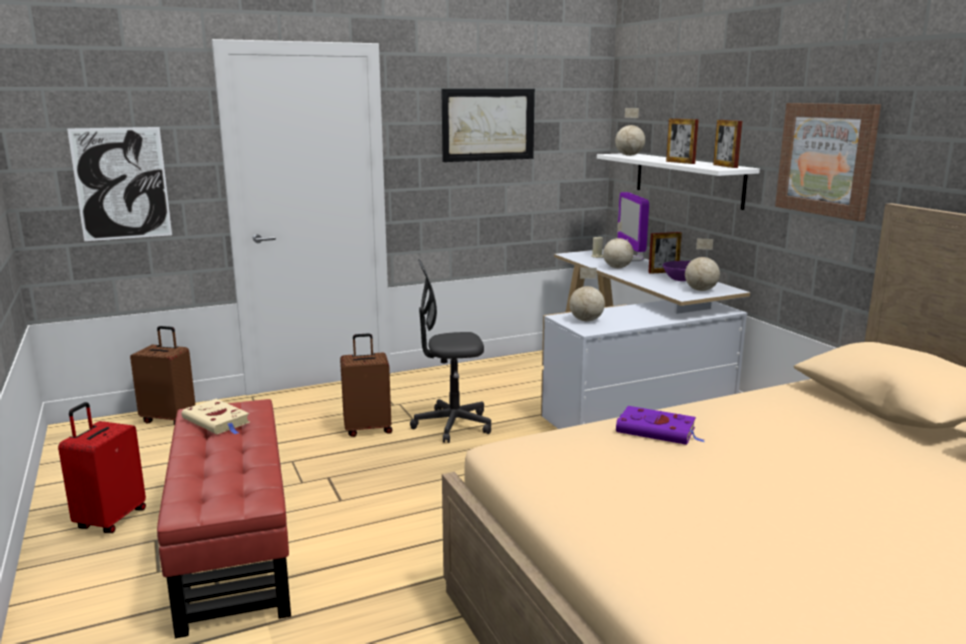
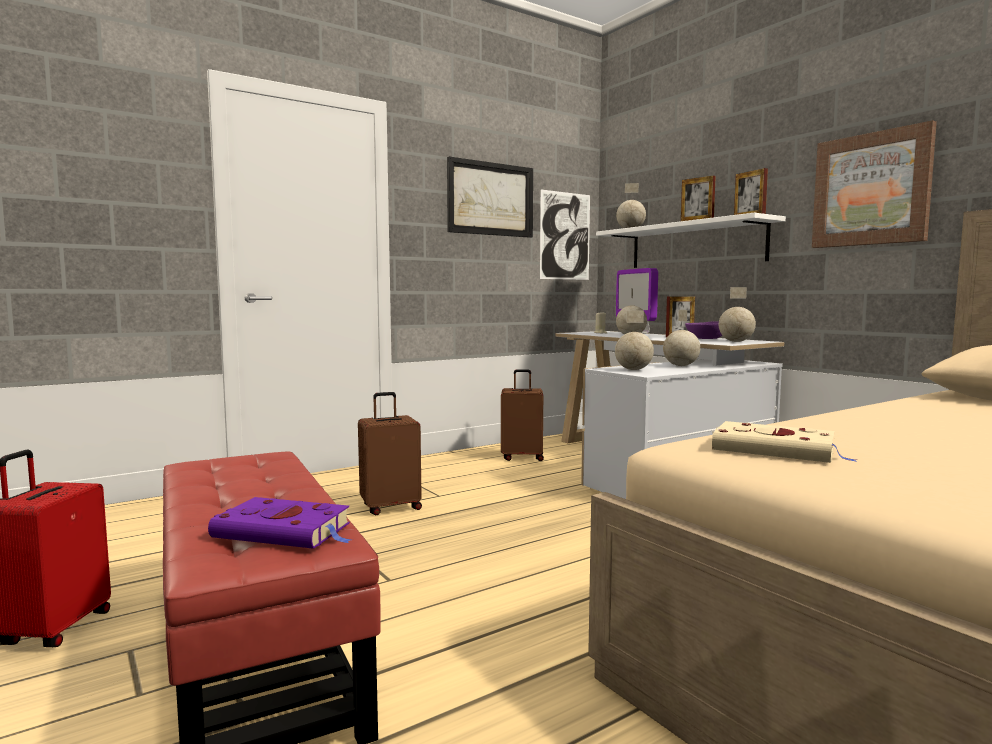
camera: 10 degrees left, 10 degrees down
(121, 184) = (87, 220): picture -> picture (565, 236)
(170, 419) = (134, 512): brown suitcase -> brown suitcase (522, 457)
(217, 421) = (229, 470): beige book -> beige book (777, 450)
(452, 425) = (488, 499): grey office chair -> none
(639, 314) = (680, 366): none -> globe
(658, 431) = (848, 427): purple book -> purple book (286, 531)

